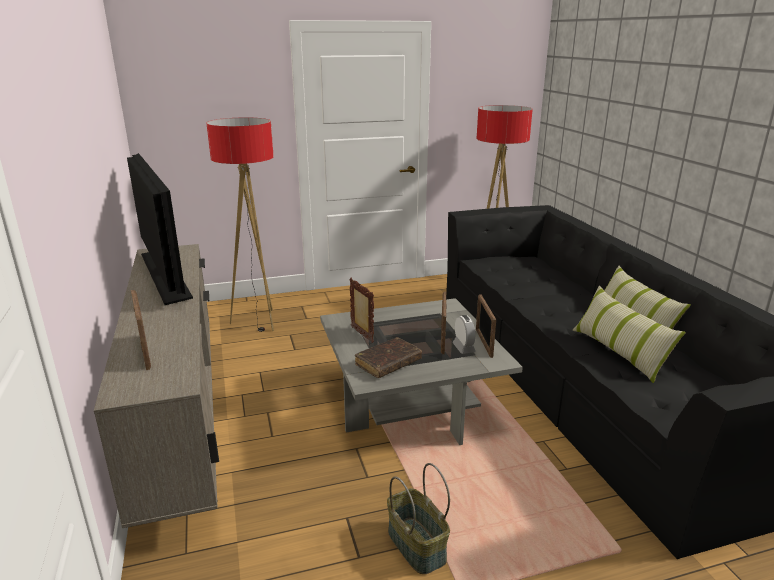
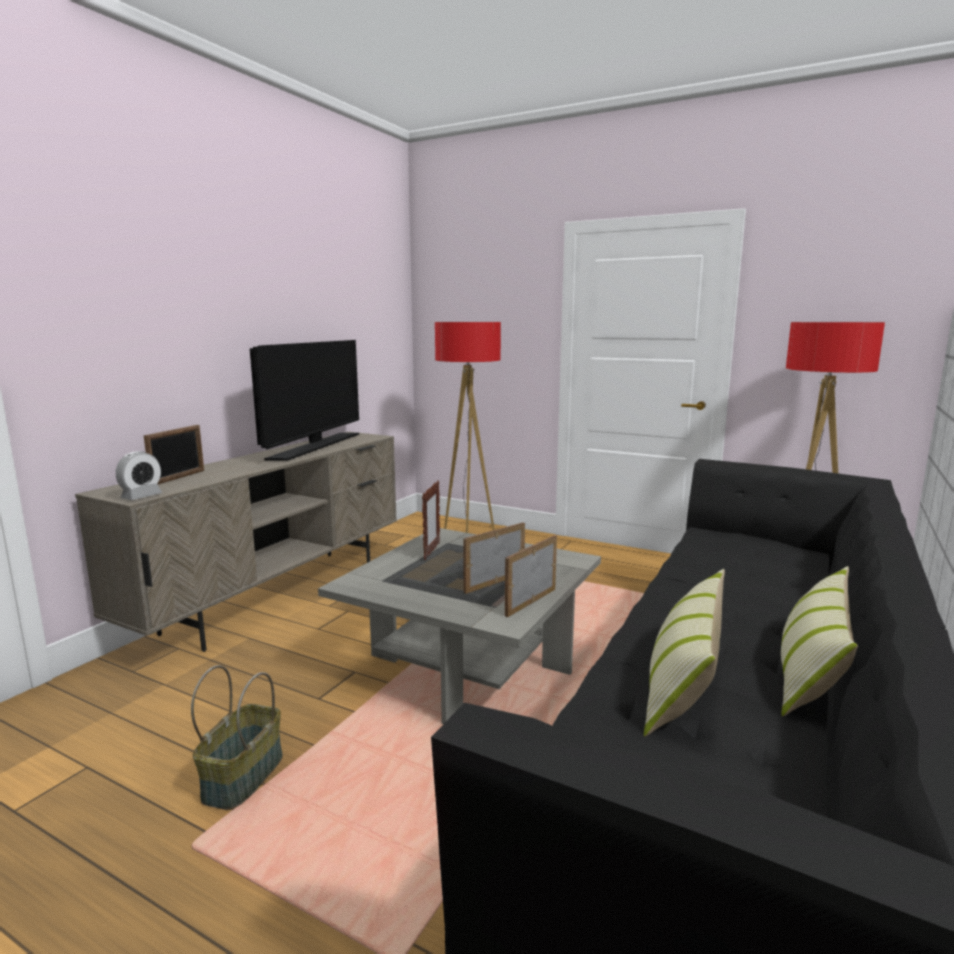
camera: 45 degrees right, 10 degrees down
(388, 363) = (398, 579): brown book -> none
(463, 348) = (498, 597): alarm clock -> alarm clock (141, 496)

